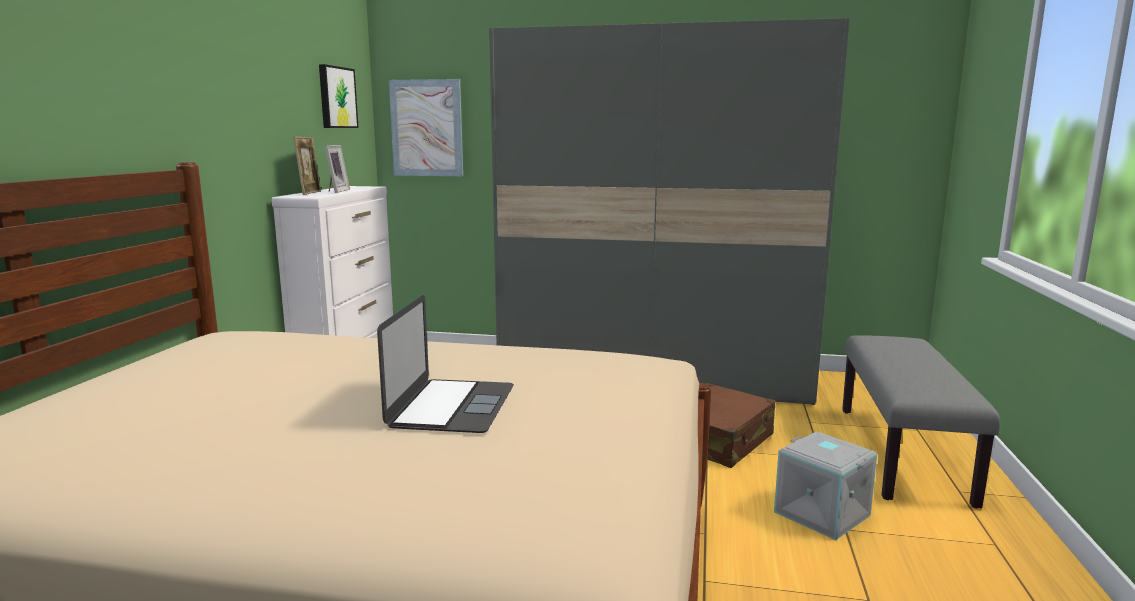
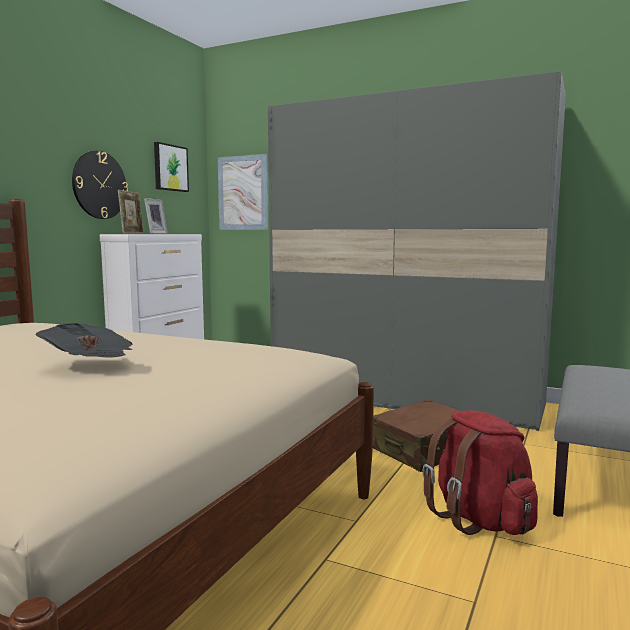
camera: 15 degrees right, 5 degrees down
(267, 130) = (99, 185): none -> wall clock
(452, 406) = (91, 366): laptop -> newspaper
(820, 514) = (479, 519): grey storage box -> red backpack

